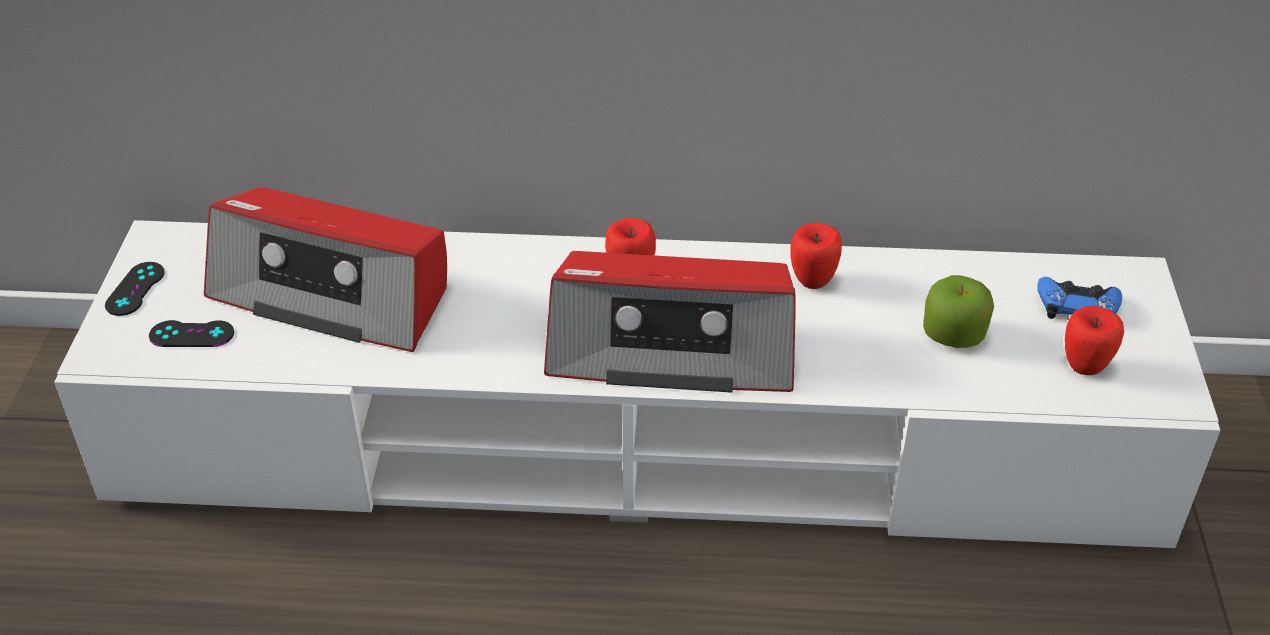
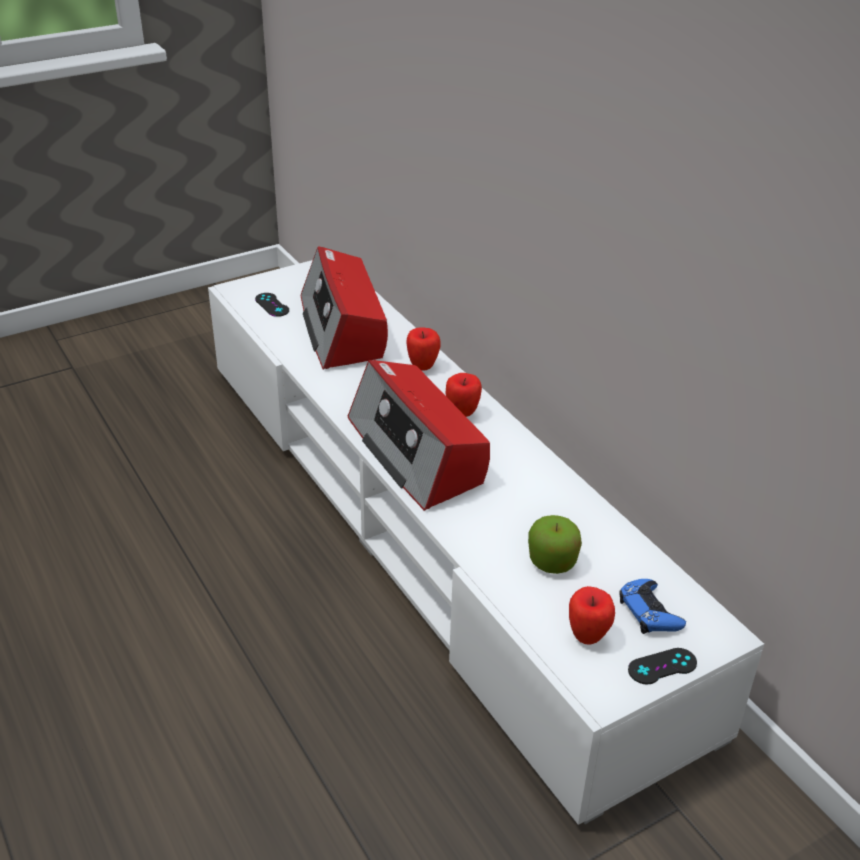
camera: 55 degrees right, 5 degrees down
(135, 289) = (287, 277): black game controller -> black game controller (662, 666)
(812, 280) = (537, 483): apple -> apple (422, 366)

